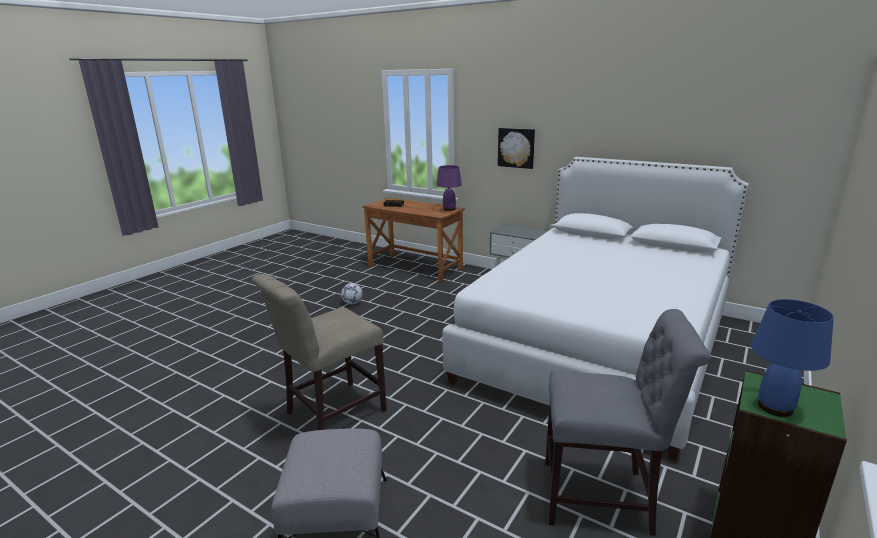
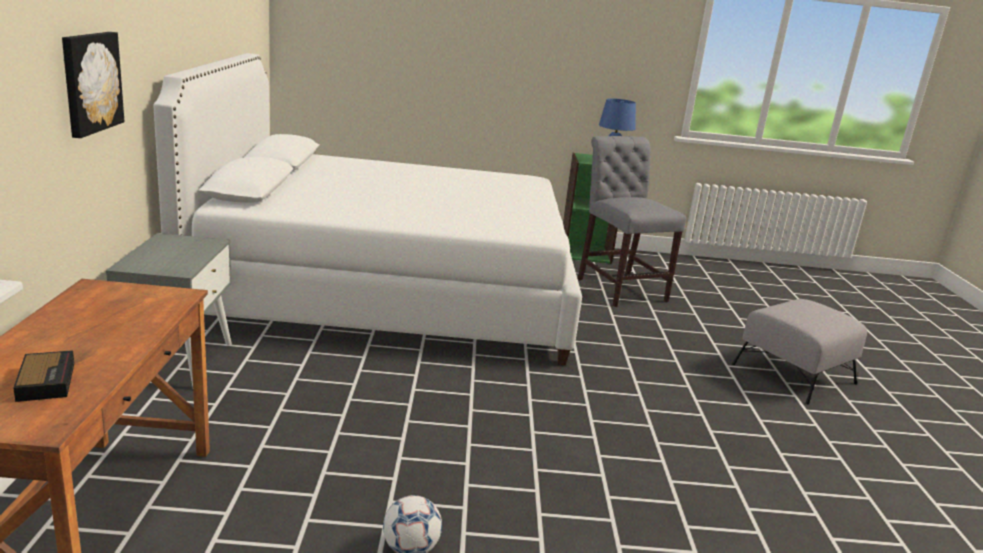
camera: 125 degrees left, 0 degrees up
(331, 413) = (717, 424): beige chair -> none
(449, 209) = (104, 292): purple table lamp -> none

